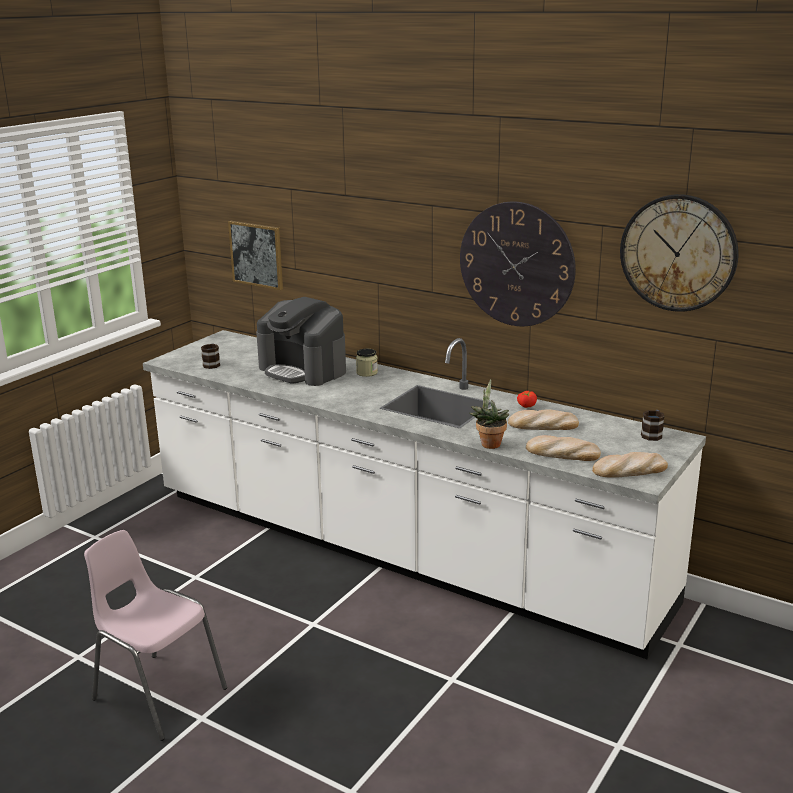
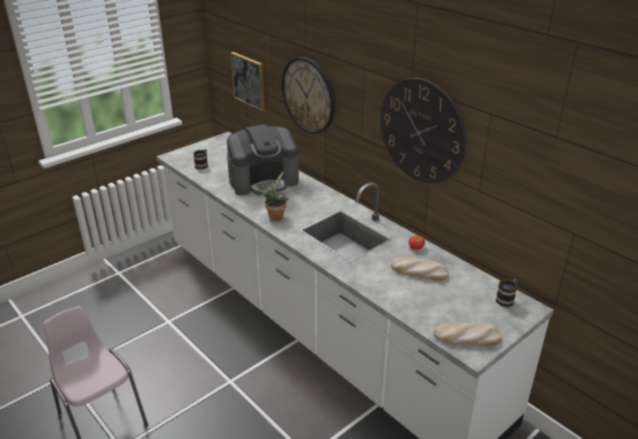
camera: 15 degrees right, 10 degrees up
(303, 370) = (264, 180): coffee machine -> coffee machine turned 75 degrees counterclockwise
(367, 373) = (309, 191): jar -> none
(489, 443) = (365, 284): potted plant -> potted plant (275, 215)
(562, 453) = (419, 306): bread -> none
(678, 253) = (550, 153): wall clock -> wall clock (309, 95)

